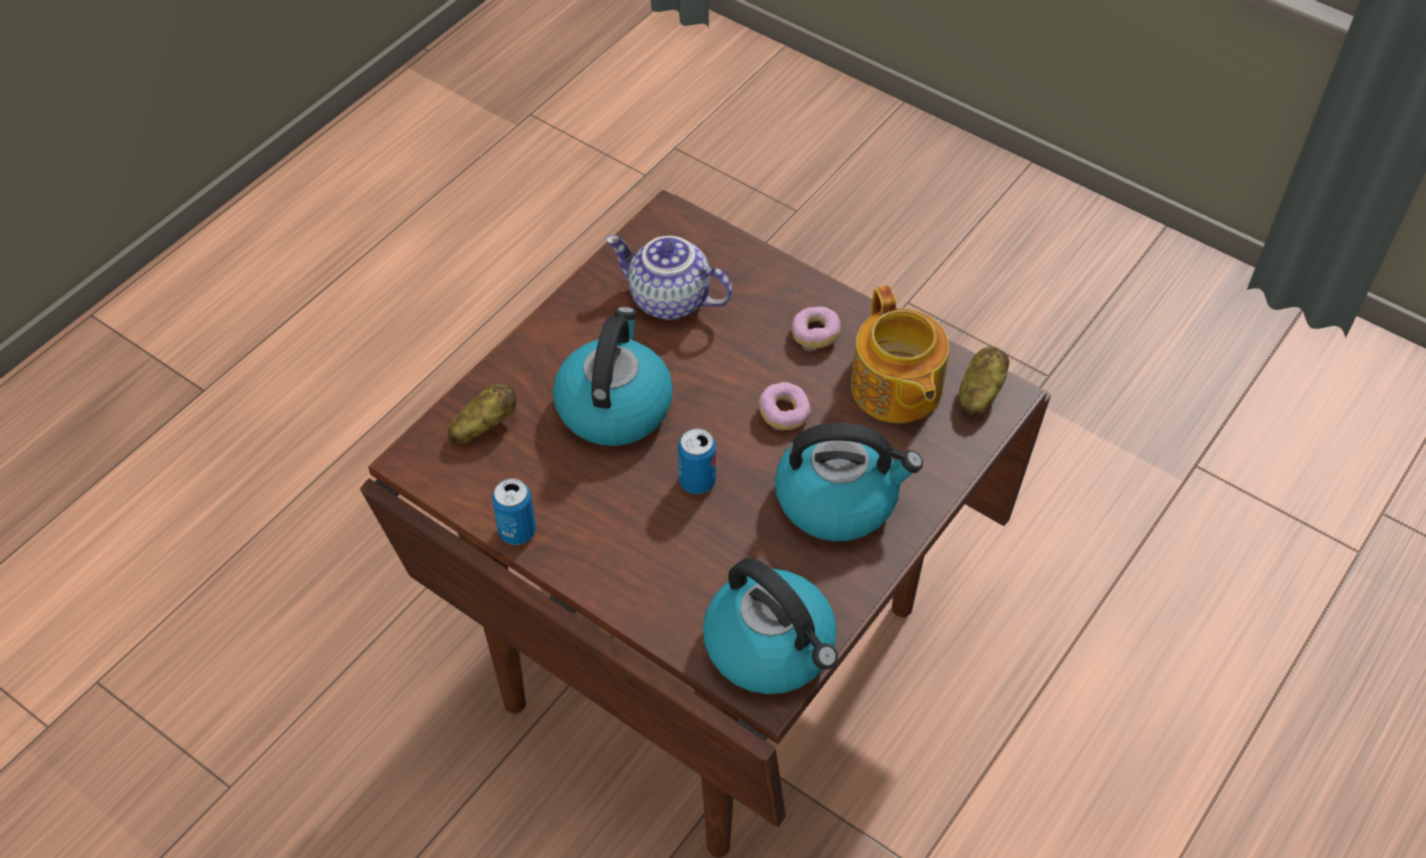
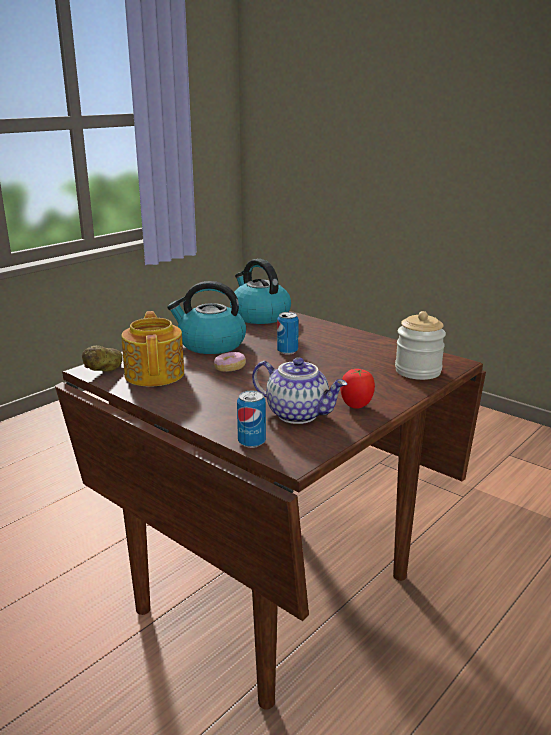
camera: 175 degrees left, 30 degrees down
(484, 426) = (418, 371): potato -> jar
(517, 531) = (386, 342): can -> can (251, 442)
(591, 323) = (356, 406): none -> tomato
(614, 405) = (336, 375): kettle -> none
(815, 335) = (195, 395): donut -> none

